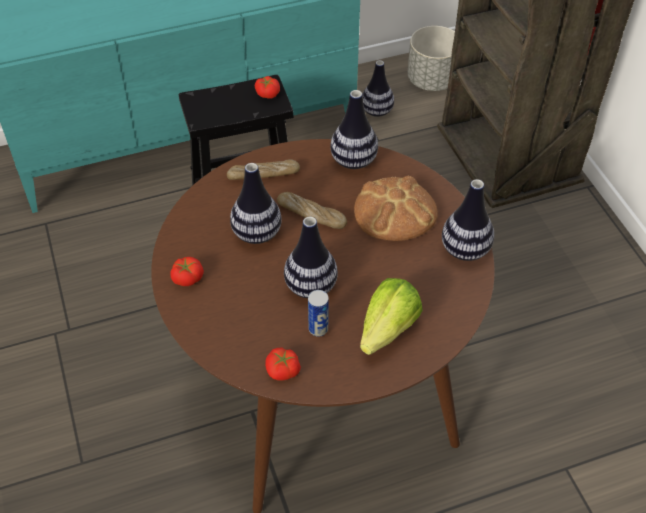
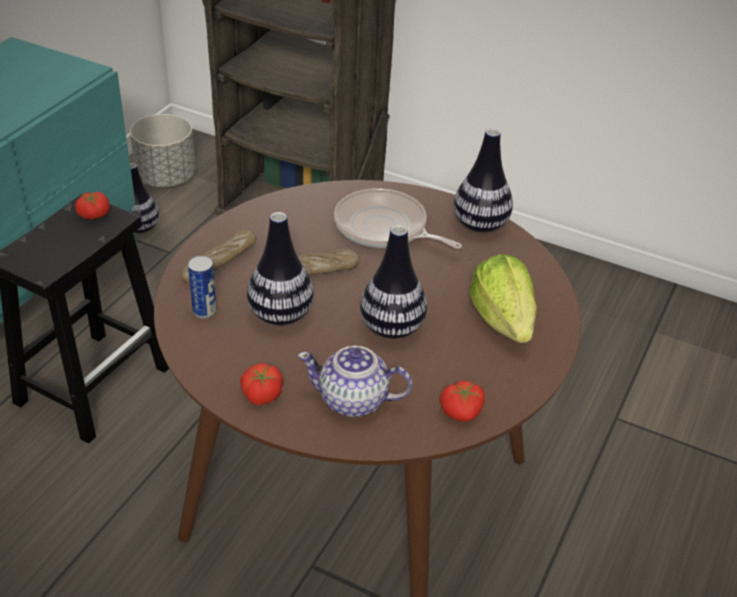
camera: 45 degrees left, 10 degrees down
(231, 318) = (354, 401): none -> teapot
(318, 329) = (445, 357): can -> can (204, 311)
(353, 161) = (293, 207): vase -> none
(394, 212) = (384, 228): bread -> frying pan

